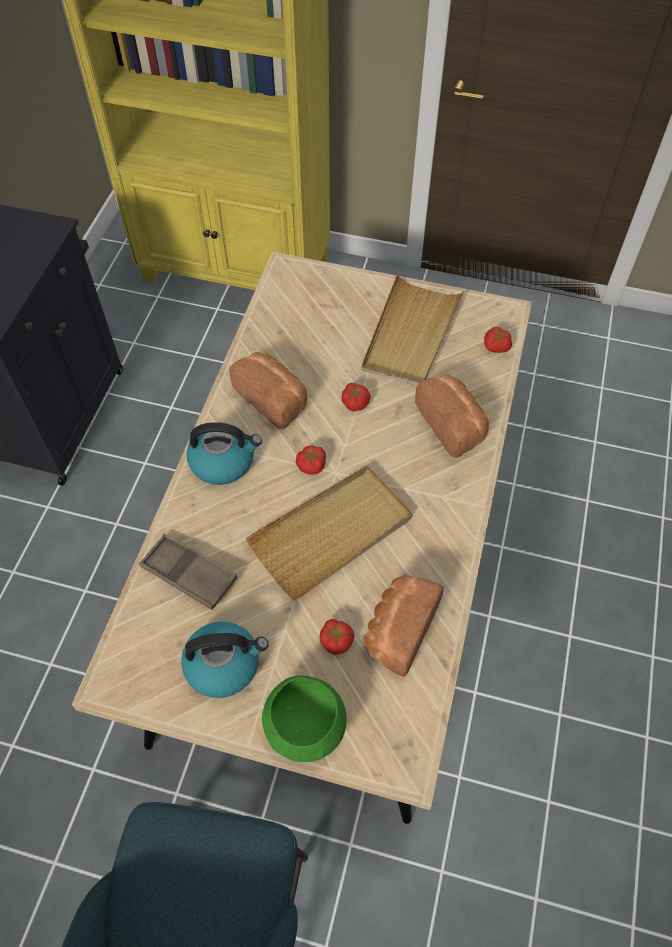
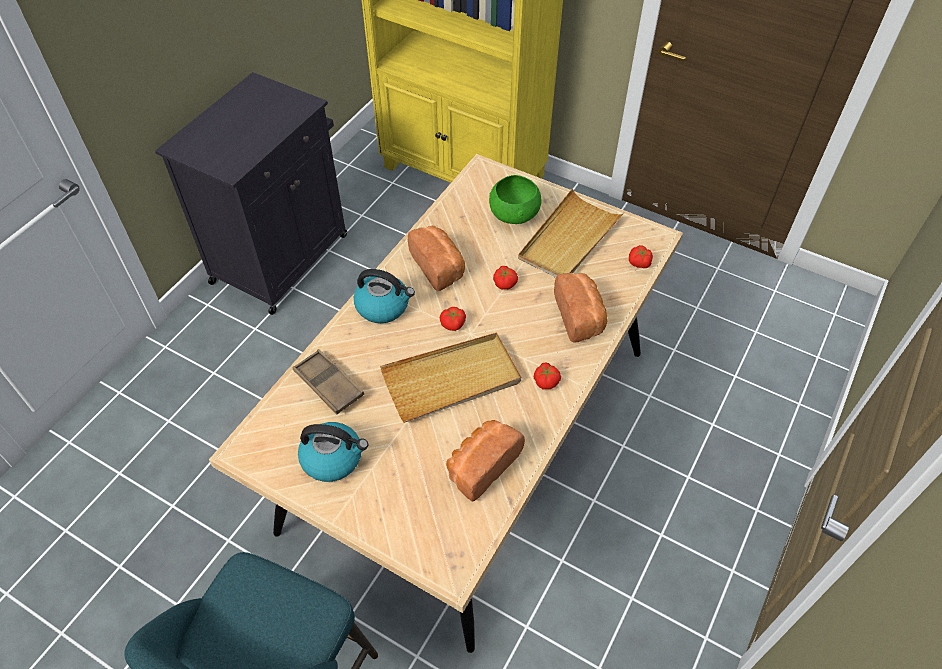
camera: 15 degrees right, 5 degrees down
(306, 728) = (381, 522): green bowl -> green bowl (514, 216)
(336, 640) = (428, 461): tomato -> tomato (546, 381)

